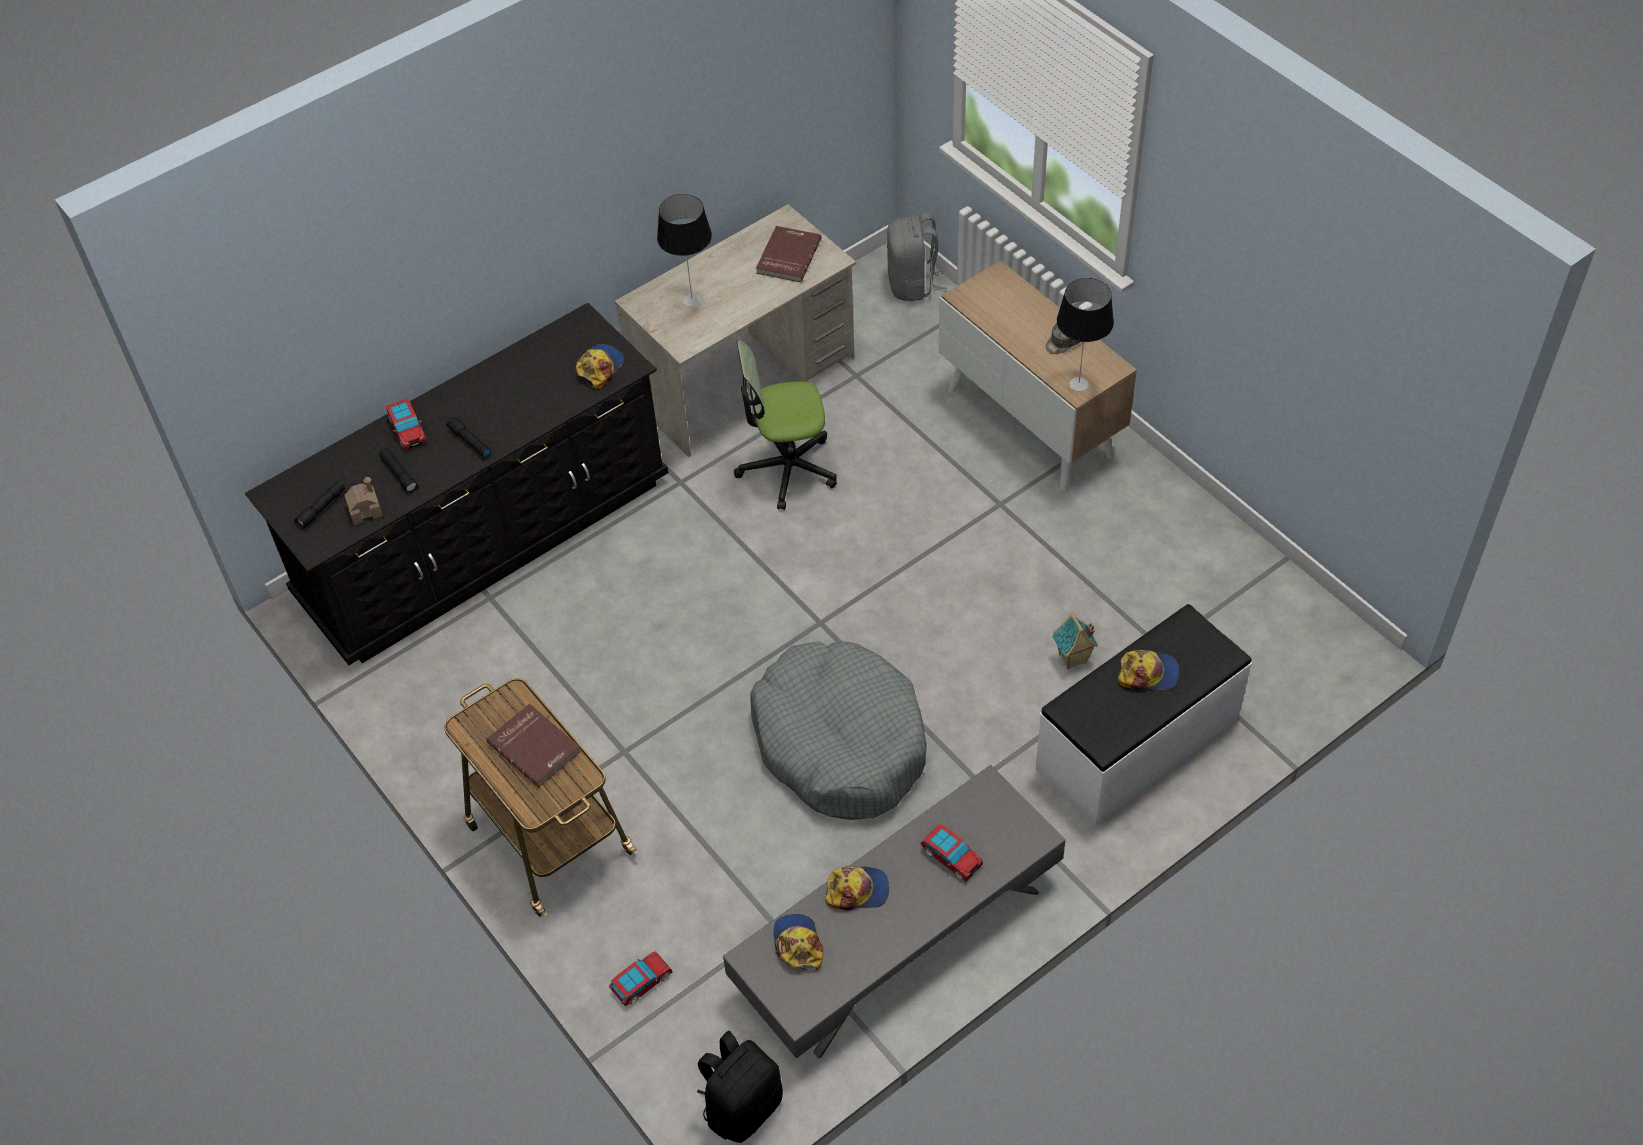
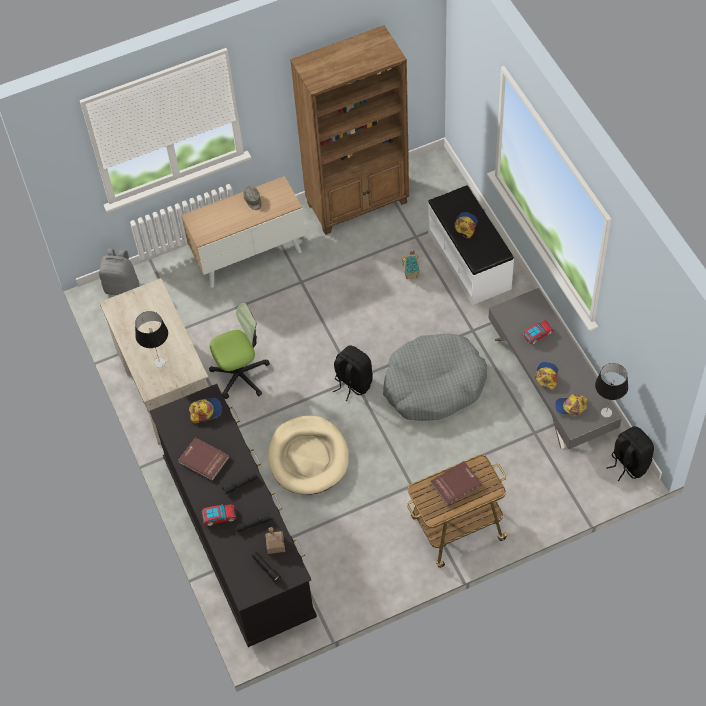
camera: 75 degrees left, 5 degrees up
(600, 367) = (205, 411): cap -> cap turned 120 degrees clockwise
(641, 982) = (553, 497): toy car -> none
(650, 594) = (308, 457): none -> beige dog bed
(787, 256) = (143, 309): red book -> red book (203, 460)
(787, 468) = (240, 375): office chair -> office chair turned 120 degrees counterclockwise
(811, 622) = (352, 383): none -> black backpack
(1079, 384) = (286, 201): table lamp -> table lamp (606, 412)
(1203, 546) = (358, 203): none -> brown bookcase

